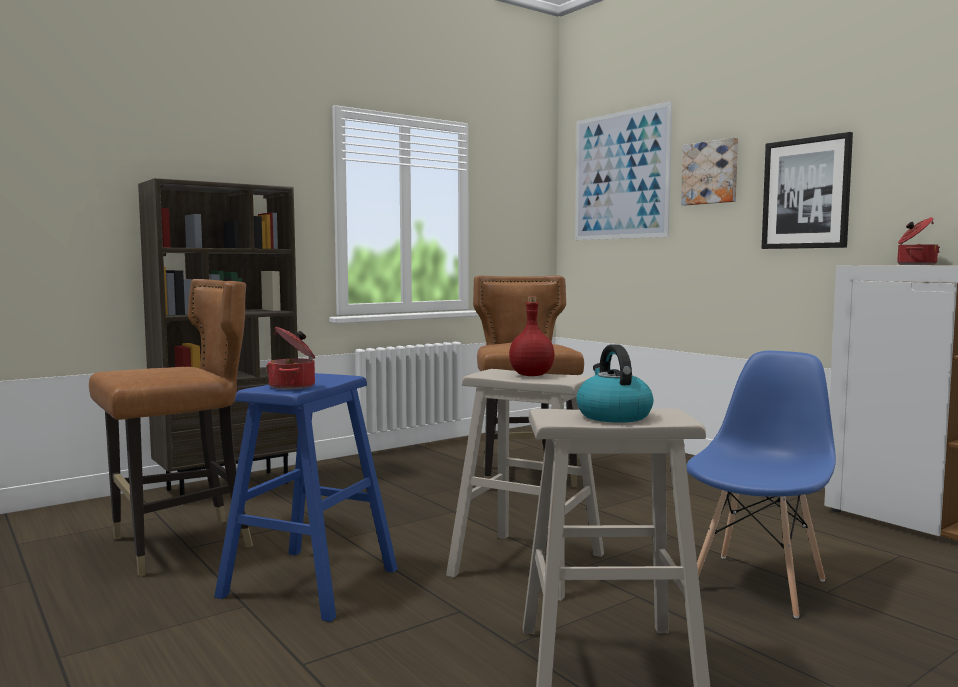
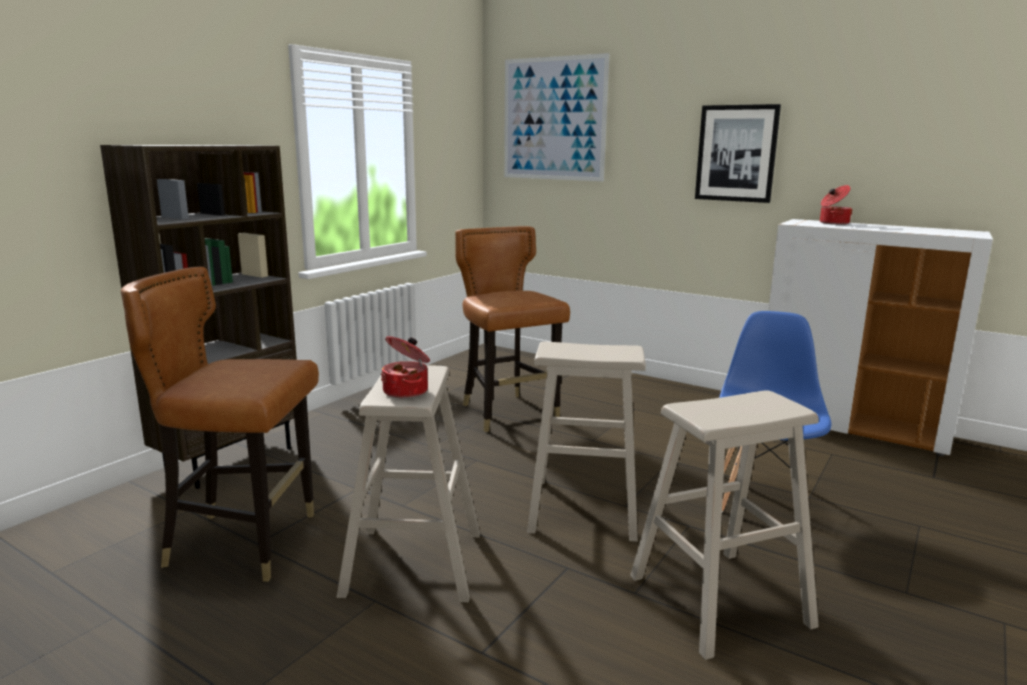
camera: 20 degrees left, 10 degrees up
(179, 545) = (244, 542): brown chair -> brown chair turned 120 degrees counterclockwise
(309, 583) = (414, 563): blue stool -> beige stool
(531, 375) = (590, 349): red bottle -> none
(613, 416) = (739, 408): kettle -> none
(711, 173) = (647, 126): picture -> none

